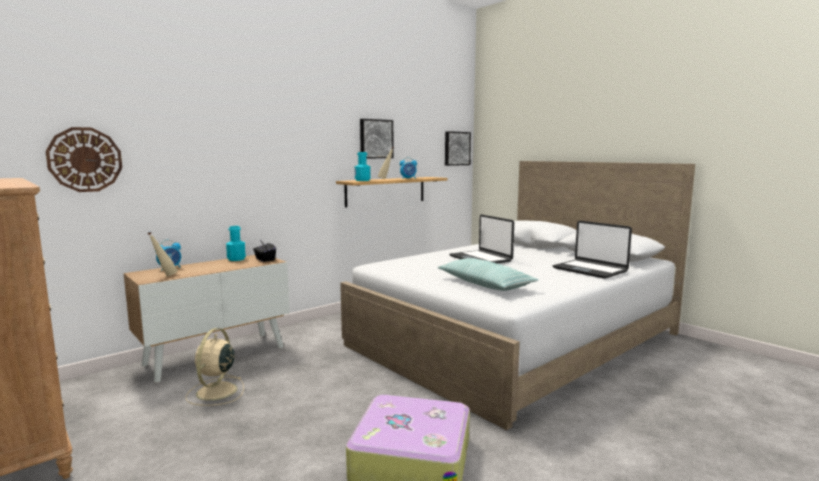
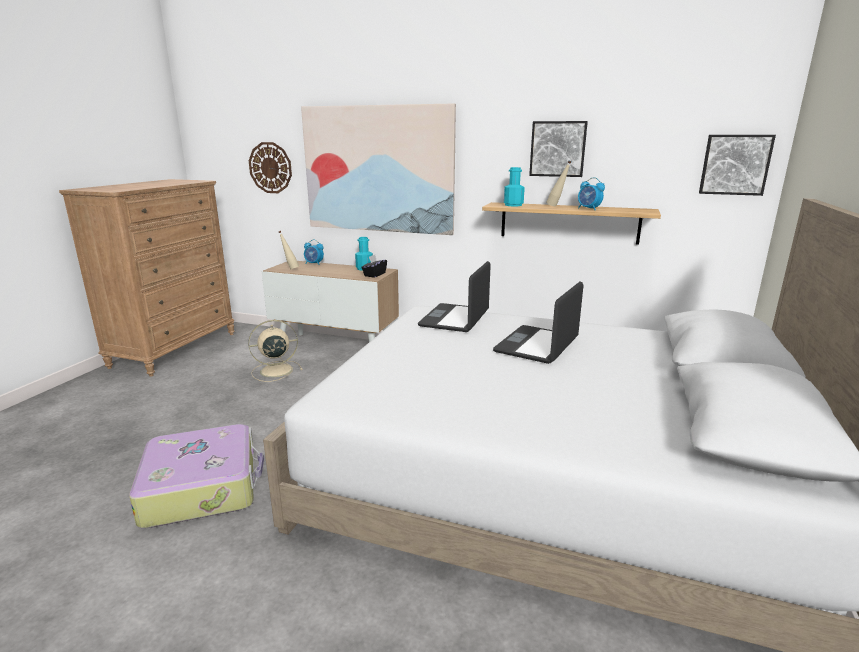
camera: 60 degrees right, 10 degrees up
(235, 158) = (378, 170): none -> picture
(485, 284) = (401, 371): pillow -> none
(590, 270) = (590, 428): laptop -> laptop (455, 319)

